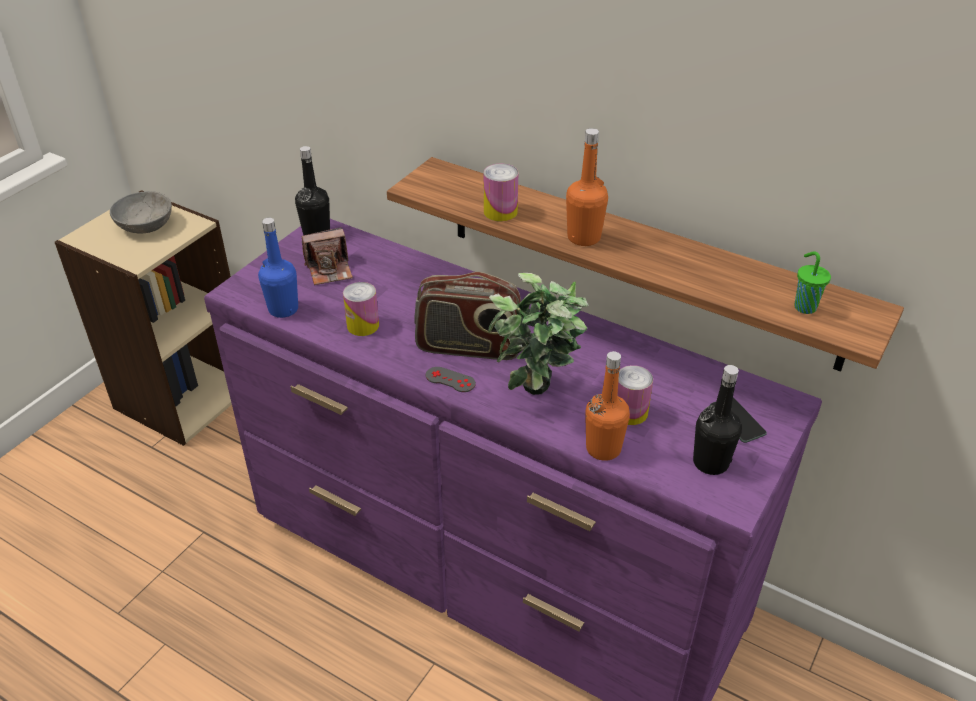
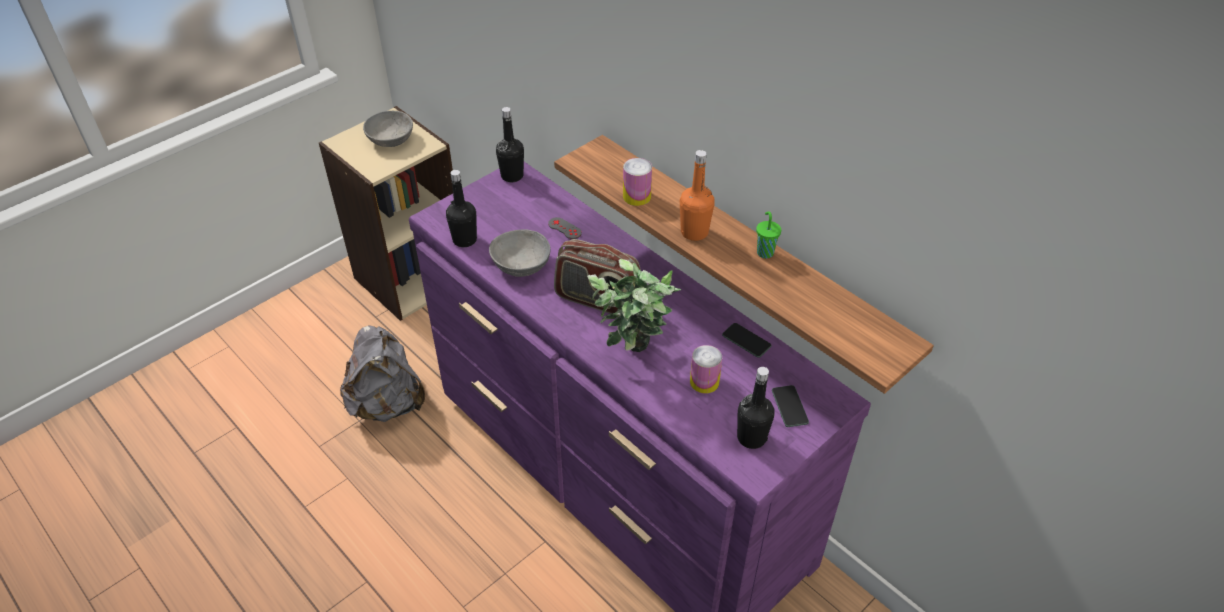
camera: 15 degrees right, 5 degrees up
(192, 544) = (387, 404): none -> grey backpack
(283, 309) = (464, 240): blue bottle -> black bottle
(329, 270) = (511, 211): camera -> none
(363, 325) = (521, 265): can -> grey bowl
(450, 380) = (572, 325): grey game controller -> grey game controller (564, 228)
(603, 449) = (670, 408): orange bottle -> none
(657, 359) = (746, 340): none -> phone
(804, 306) = (847, 328): green cup -> green cup (764, 252)

